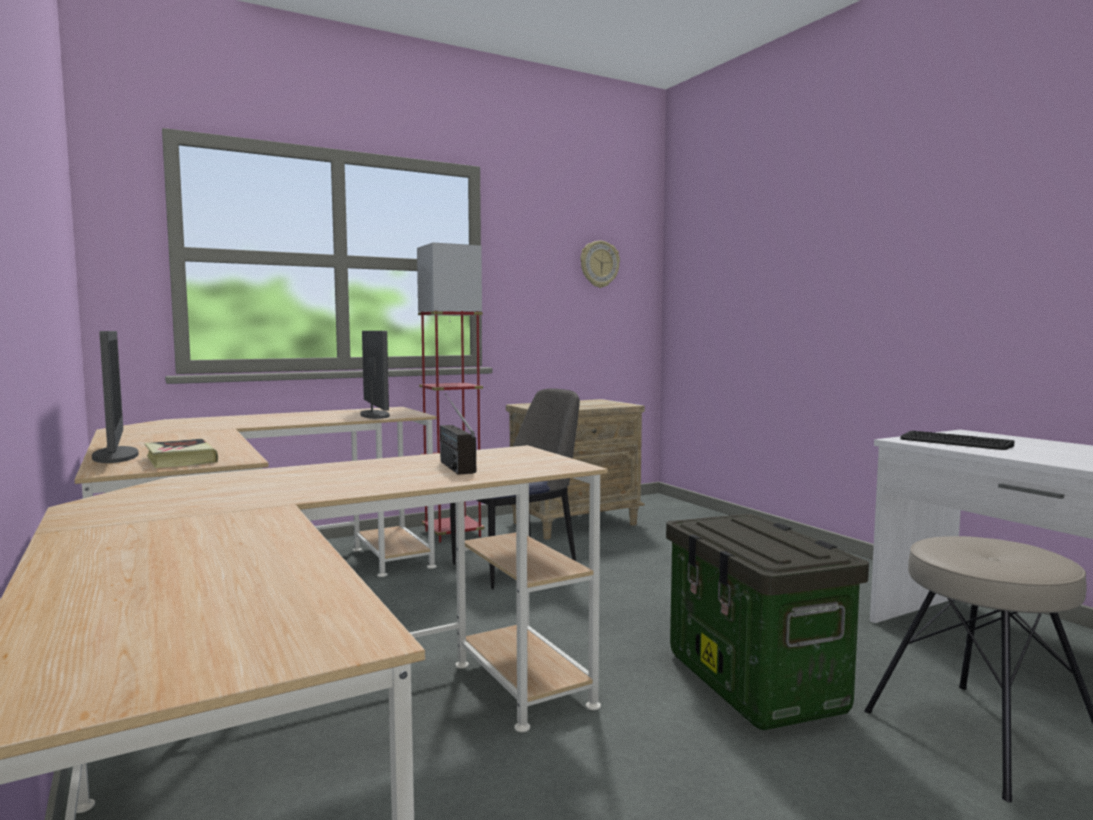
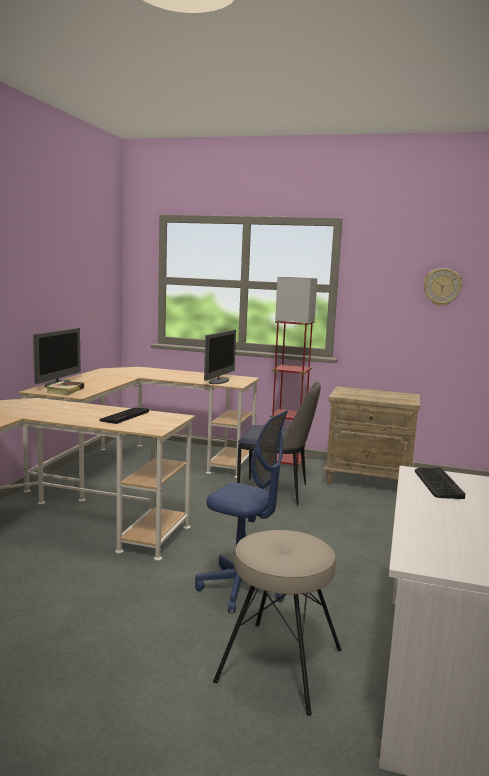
camera: 45 degrees right, 5 degrees up
(450, 463) = (124, 416): radio -> keyboard
(756, 684) = (241, 588): storage box -> blue office chair

